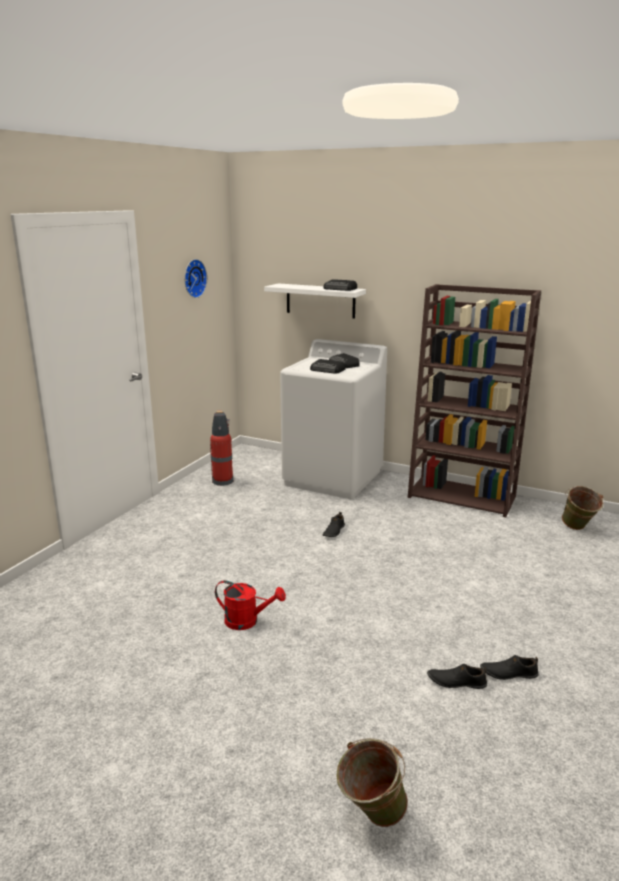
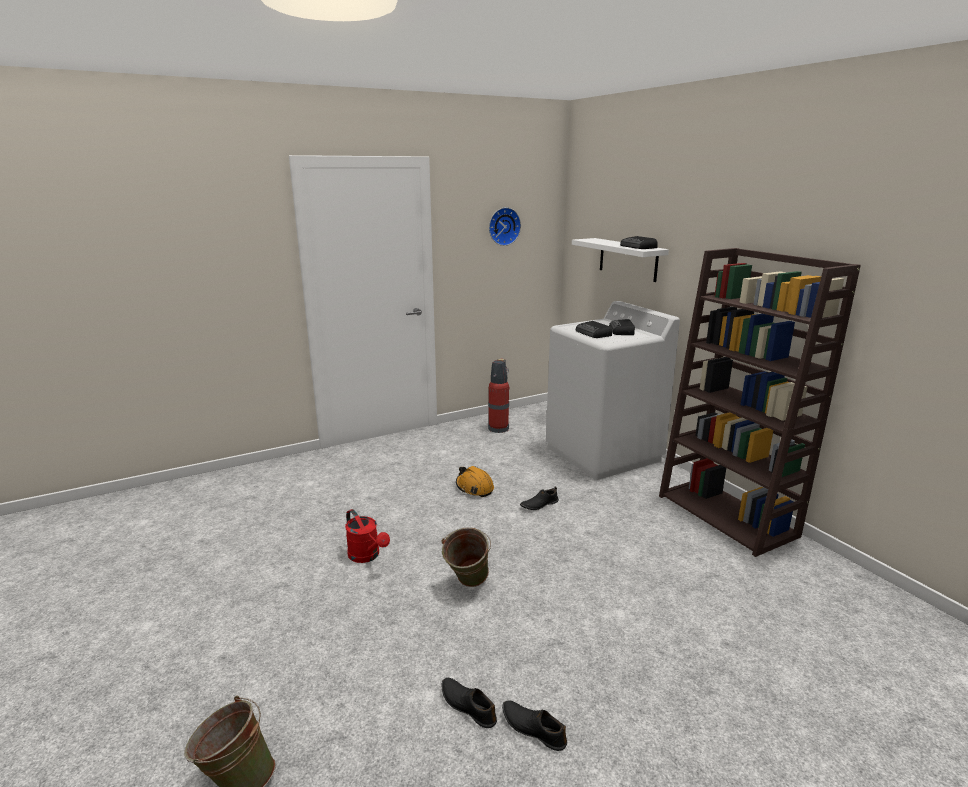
camera: 35 degrees right, 0 degrees up
(266, 535) = (474, 487): none -> orange hard hat
(578, 529) = (845, 607): green bucket -> green bucket (467, 585)

